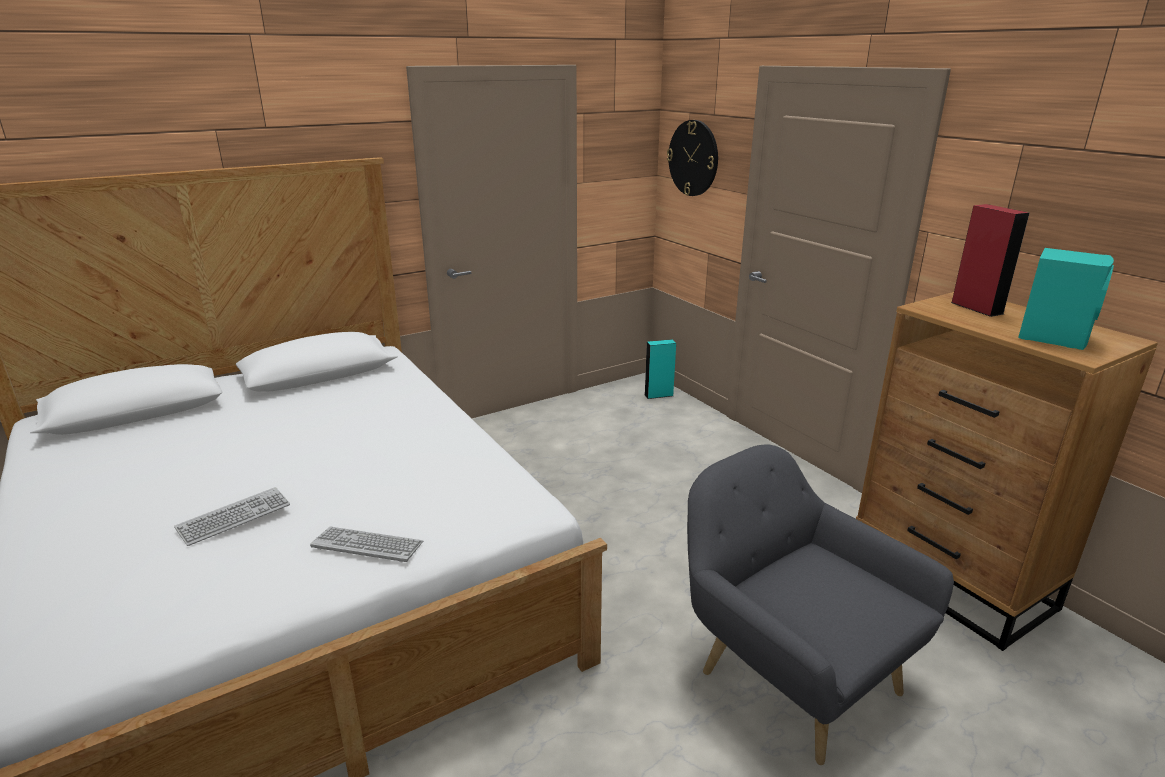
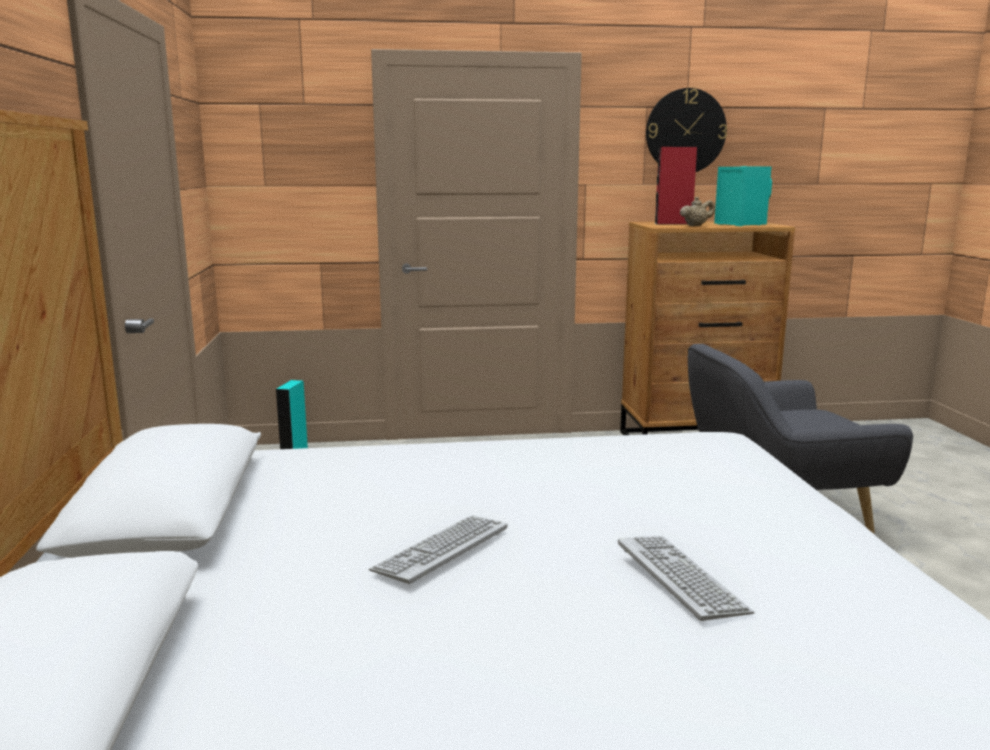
camera: 65 degrees left, 10 degrees down
(367, 545) = (774, 508): keyboard -> keyboard (441, 550)
(693, 158) = (278, 156): wall clock -> wall clock (685, 131)
(970, 319) = (696, 226): none -> beige teapot

